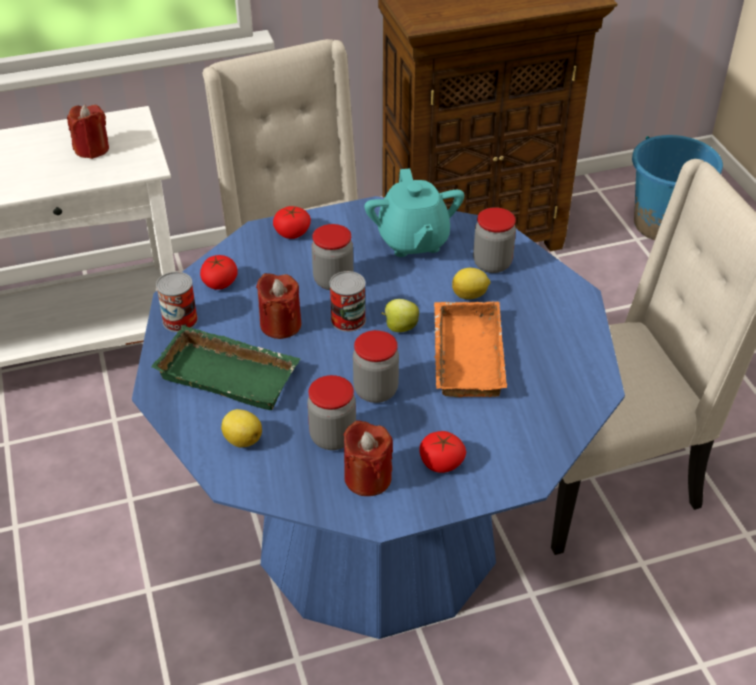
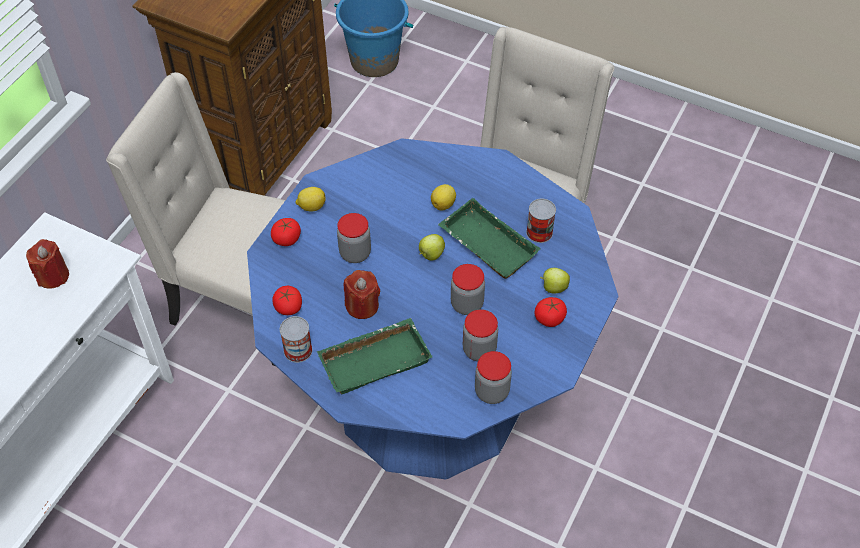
camera: 45 degrees left, 10 degrees up
(242, 439) = (434, 392): lemon -> lemon (311, 206)
(348, 319) = (396, 272): can -> can (539, 232)
(367, 478) = (525, 358): red candle -> none
(413, 241) = (367, 191): turquoise teapot -> none
(464, 354) = (485, 245): orange tray -> green tray
(483, 439) = (553, 288): none -> apple
(492, 263) = (430, 174): jar -> jar (491, 391)

